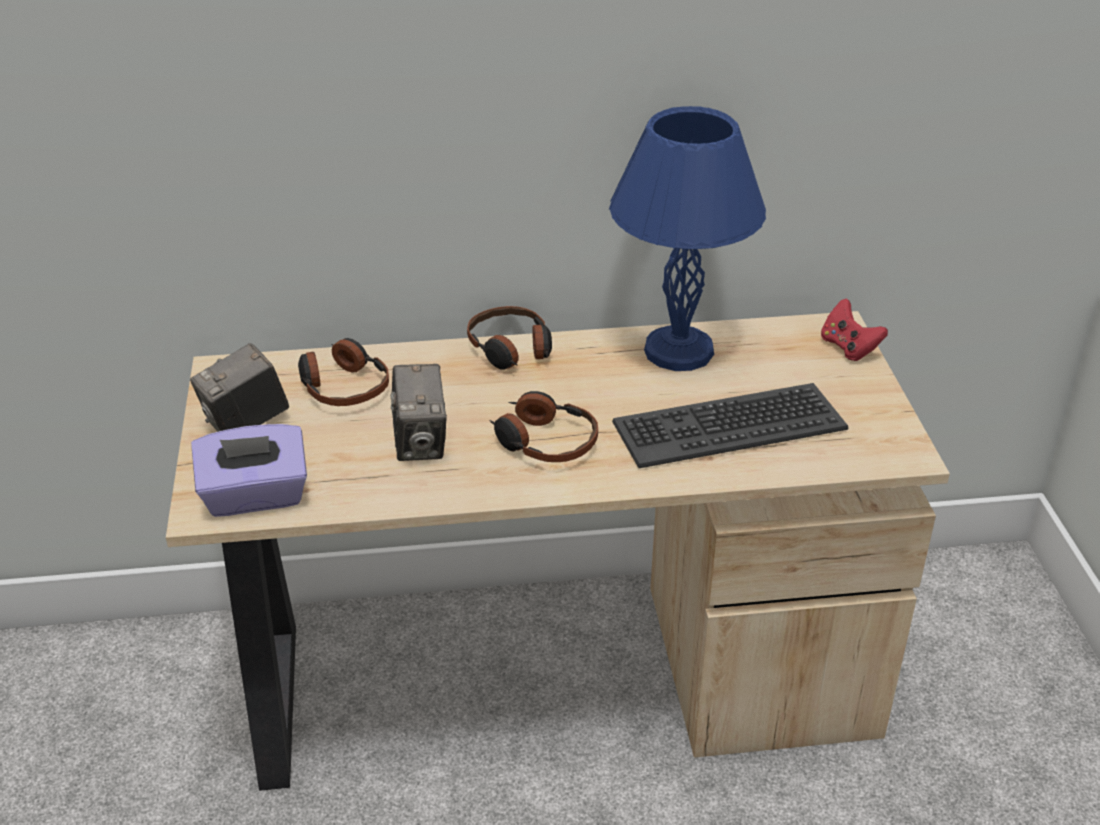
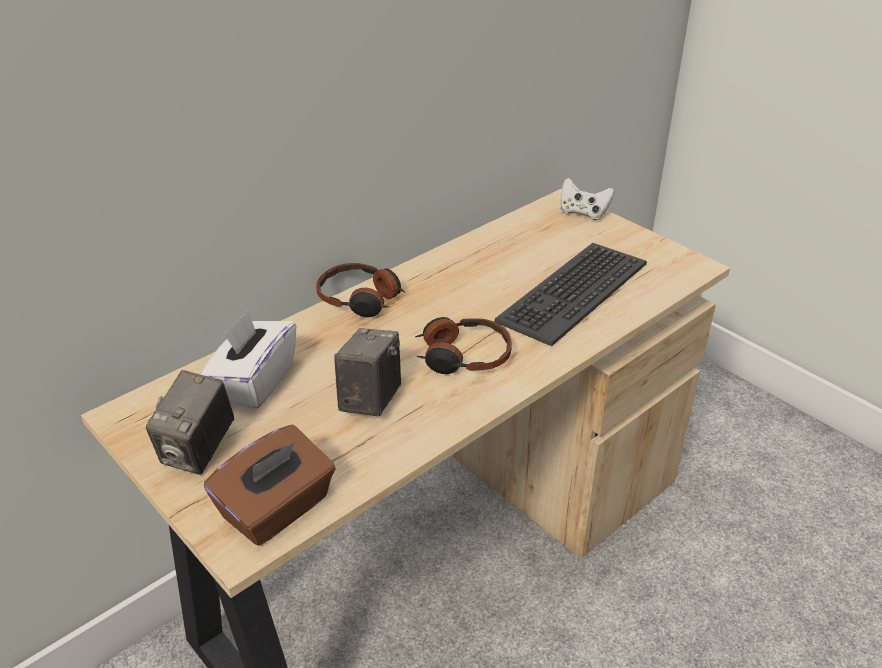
camera: 35 degrees left, 0 degrees up
(255, 497) = (277, 509): purple tissue box -> brown tissue box
(343, 386) = (254, 382): headphones -> white tissue box
(420, 443) = (370, 399): camera -> camera turned 120 degrees counterclockwise
(676, 350) = (479, 255): blue table lamp -> none
(848, 347) = (583, 213): red game controller -> white game controller

